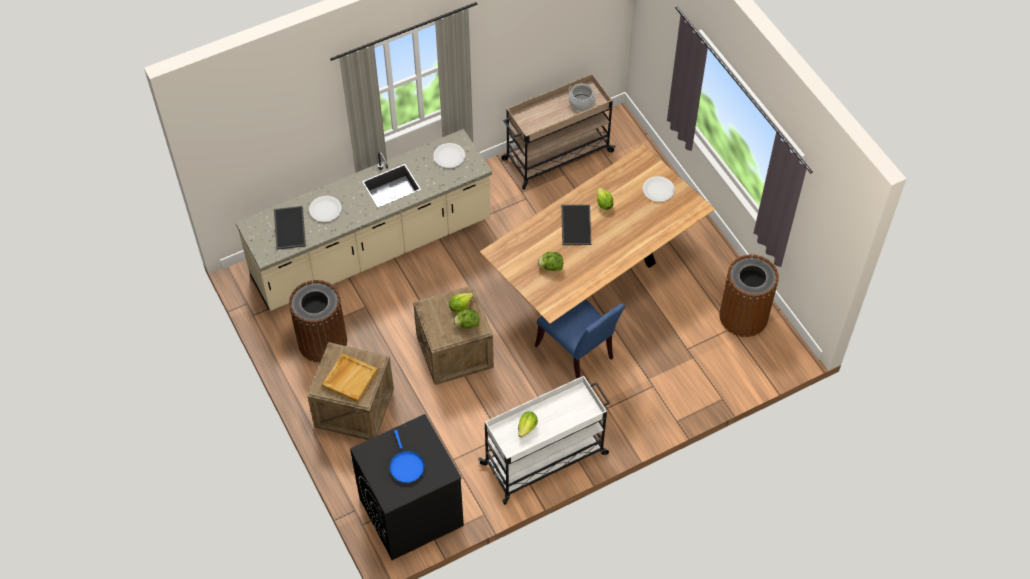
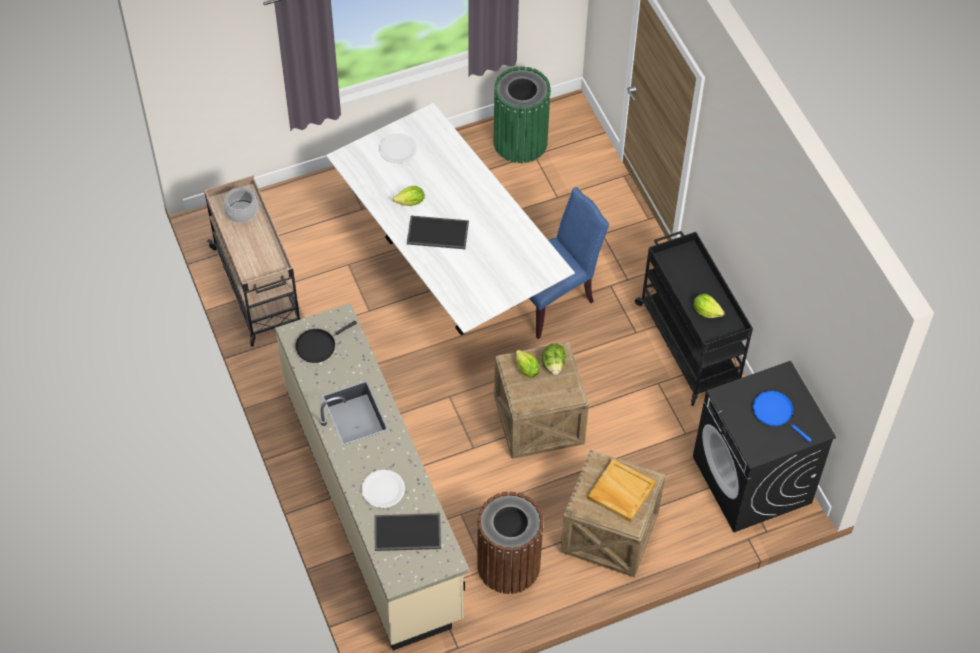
camera: 85 degrees left, 0 degrees up
(406, 466) = (775, 412): blue frying pan -> blue frying pan turned 120 degrees counterclockwise
(449, 156) = (318, 346): white plate -> black frying pan
(545, 458) = (688, 343): white cart -> black cart
(550, 267) = (496, 263): lettuce -> none
(594, 277) = (448, 270): brown dining table -> white dining table
(743, 316) = (520, 142): brown trash can -> green trash can

